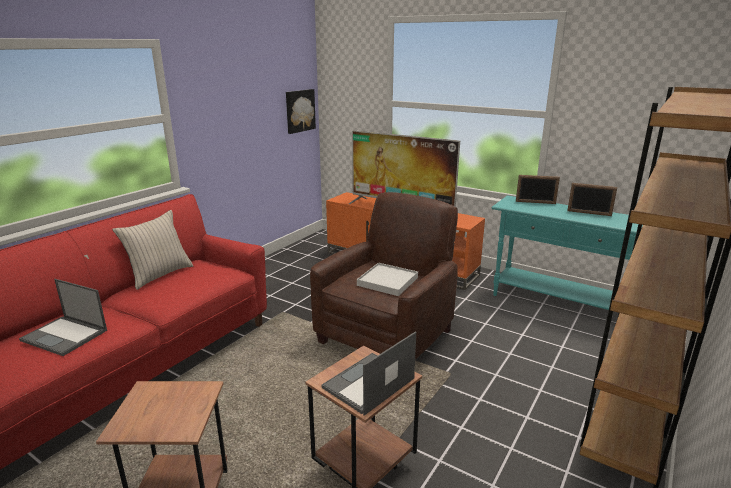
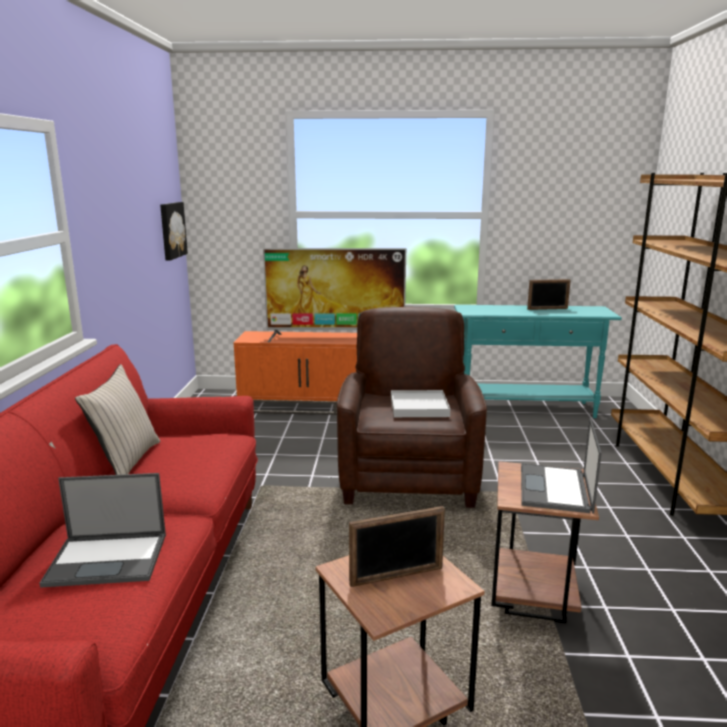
camera: 30 degrees left, 5 degrees down
(535, 202) = (490, 307): picture frame -> picture frame (397, 576)

